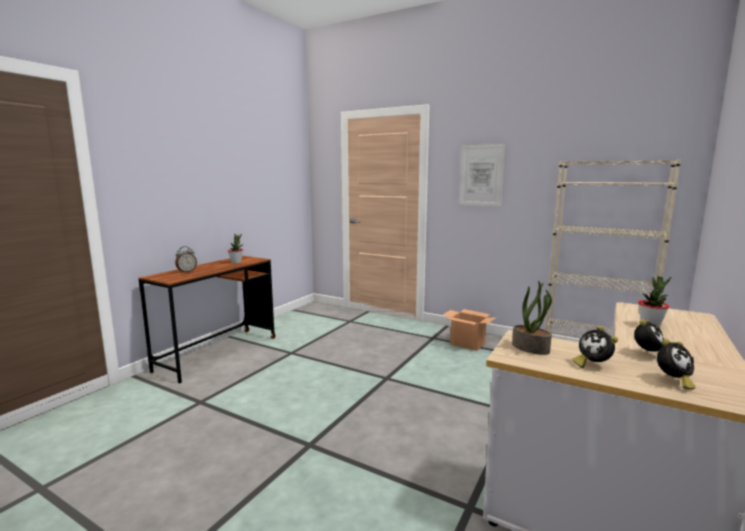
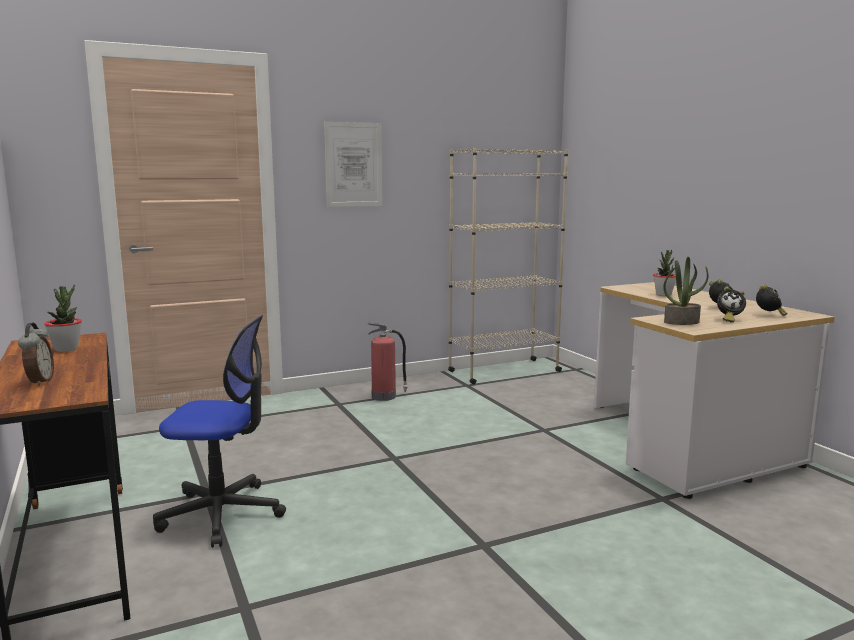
camera: 55 degrees left, 0 degrees up
(275, 363) = (222, 514): none -> office chair
(467, 344) = (385, 396): cardboard box -> fire extinguisher

